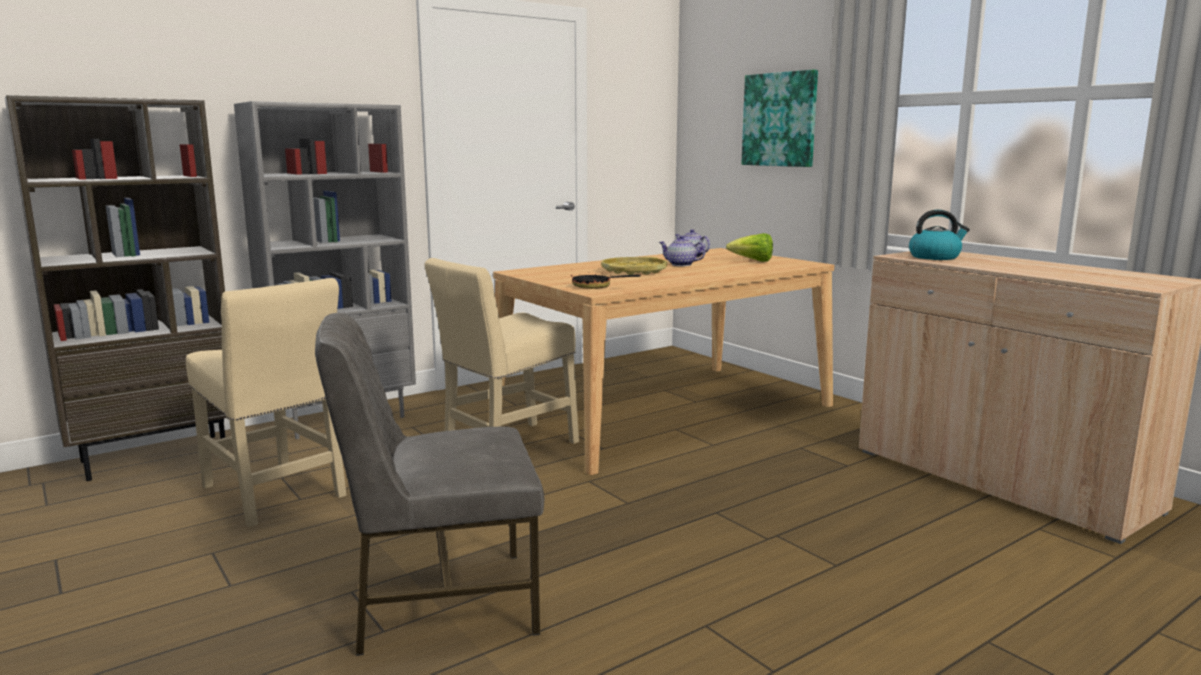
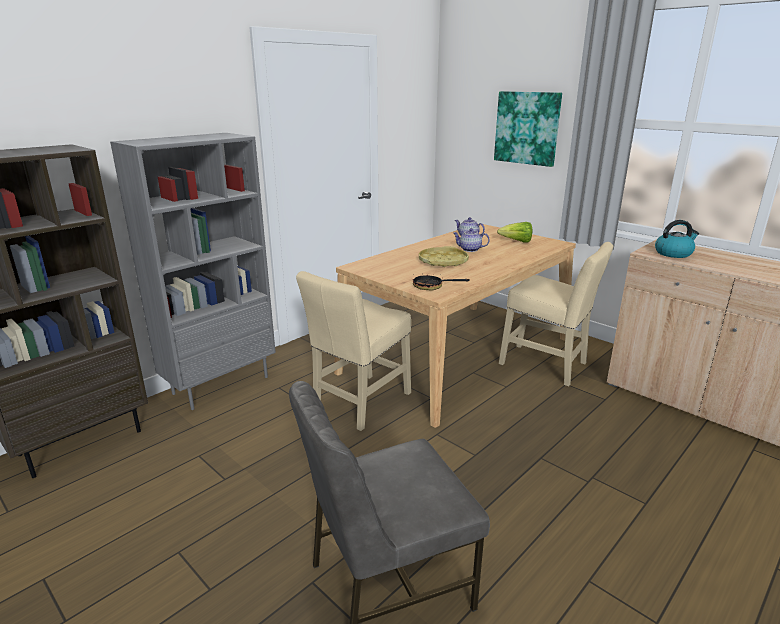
camera: 10 degrees left, 10 degrees up
(275, 494) = (202, 476): beige chair -> beige chair (547, 365)

